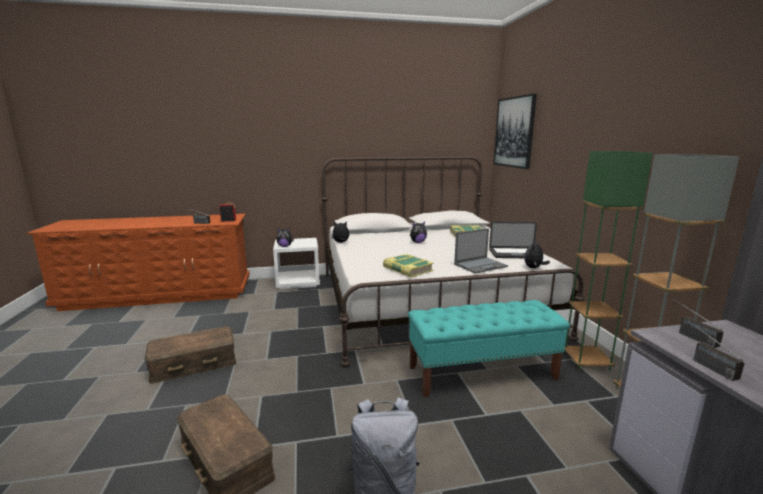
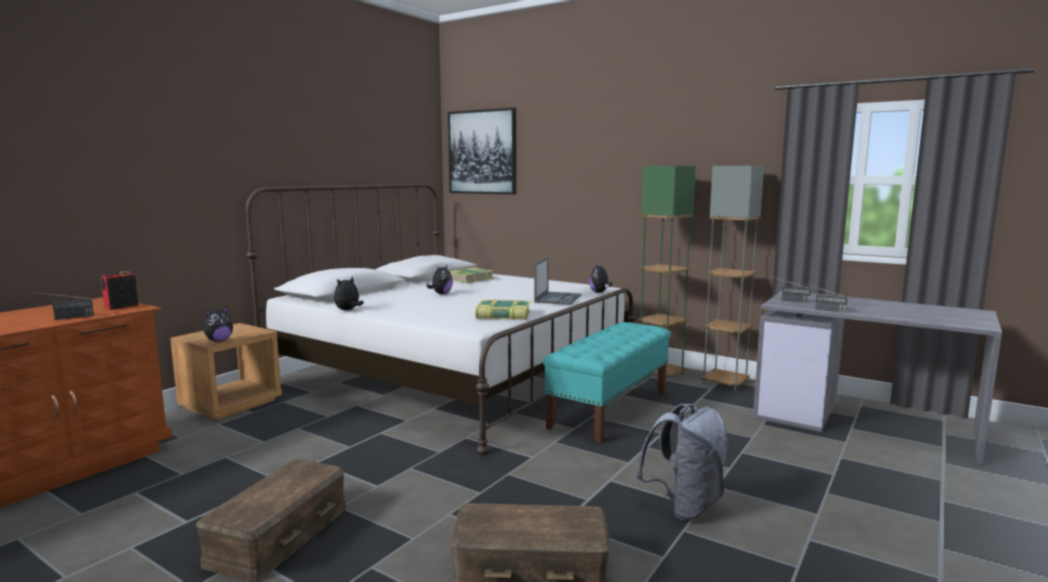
camera: 45 degrees left, 5 degrees down
(298, 282) = (231, 404): white nightstand -> brown nightstand
(514, 254) = (558, 286): laptop -> none

